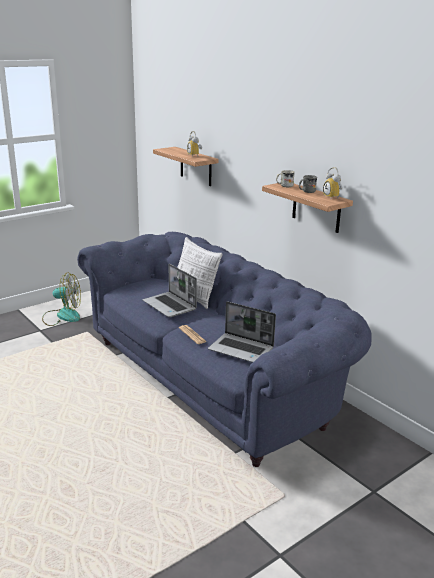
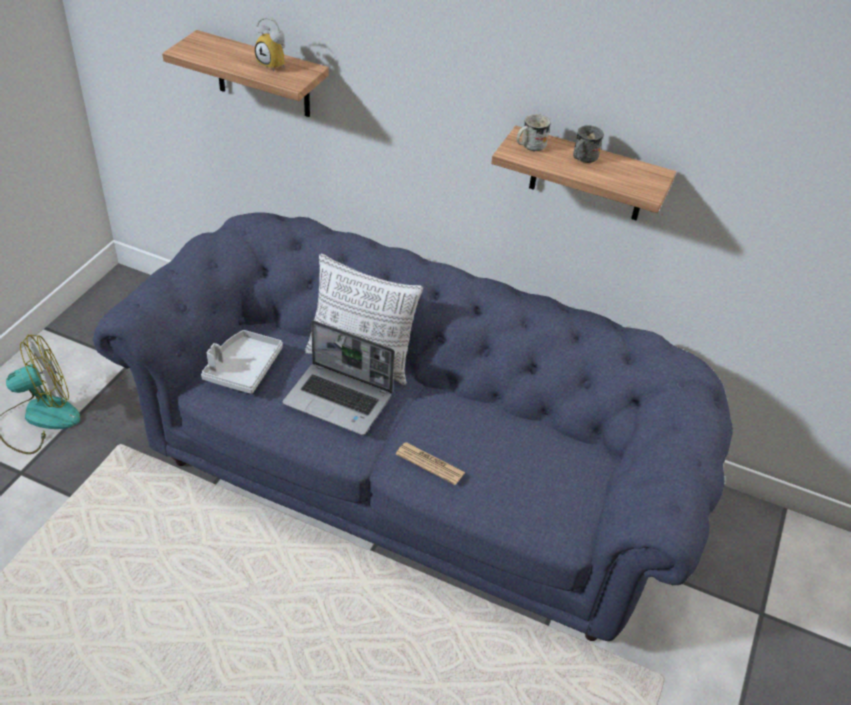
camera: 30 degrees left, 20 degrees up
(137, 288) = (243, 368): none -> grey tray
(242, 349) = (534, 472): laptop -> none
(333, 197) = (640, 169): alarm clock -> none

